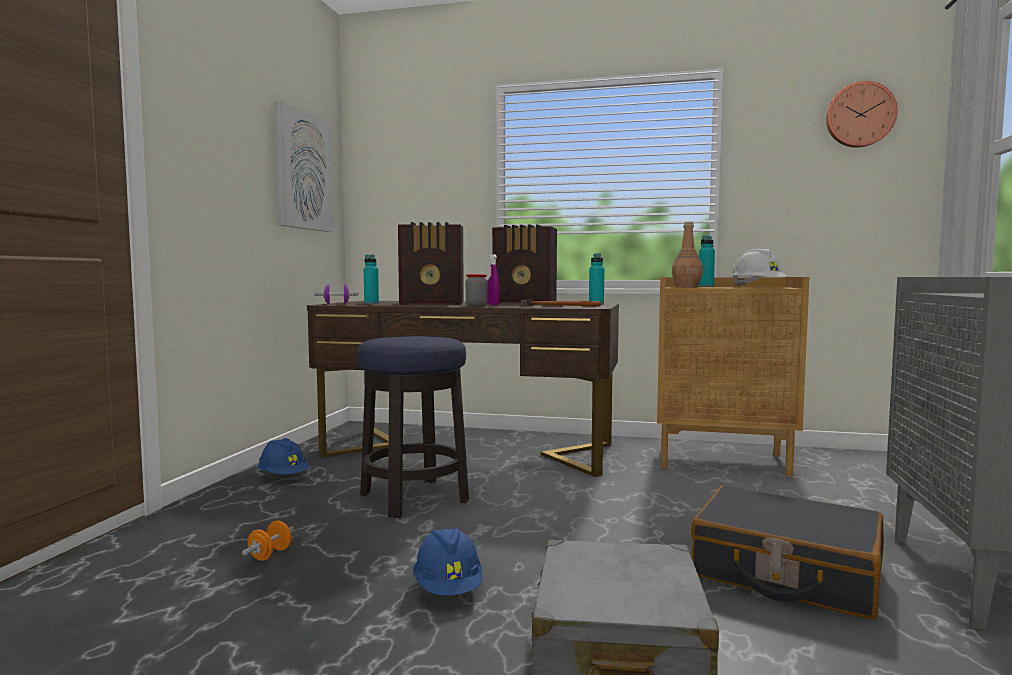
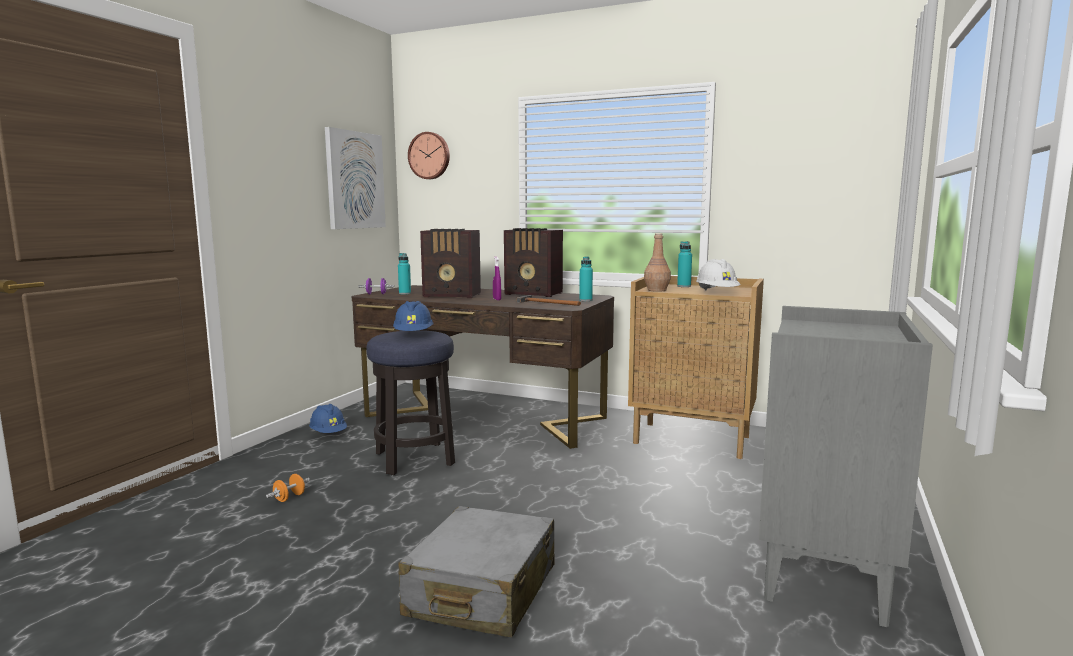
camera: 10 degrees right, 5 degrees up
(448, 589) = (396, 534): blue hard hat -> blue hard hat (413, 335)
(476, 305) = (480, 301): jar -> none
(786, 572) = (656, 543): black suitcase -> none
(859, 115) = (840, 126): wall clock -> wall clock (430, 156)

